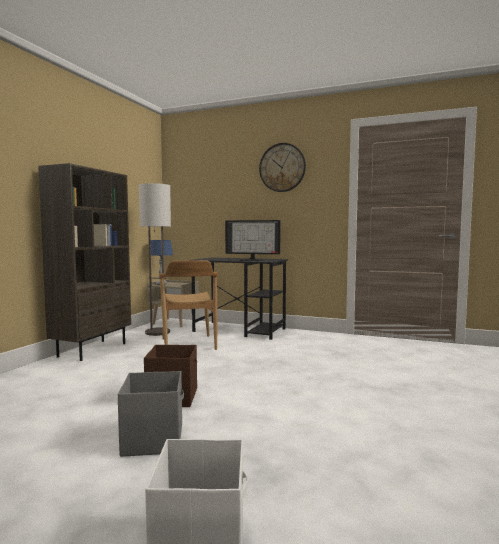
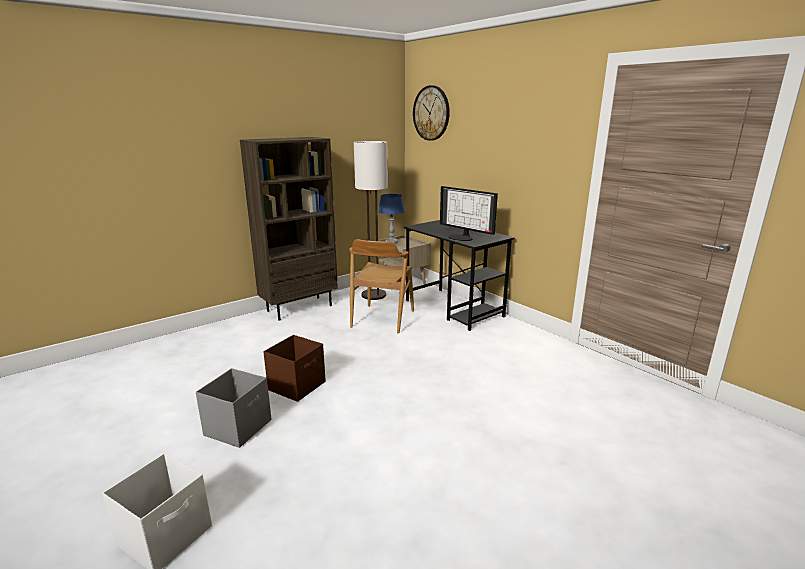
camera: 30 degrees right, 15 degrees up
(282, 167) = (519, 119): wall clock -> wall clock (431, 113)

